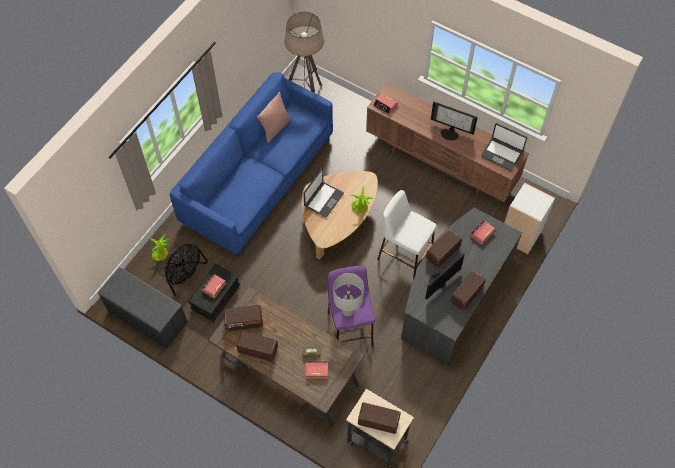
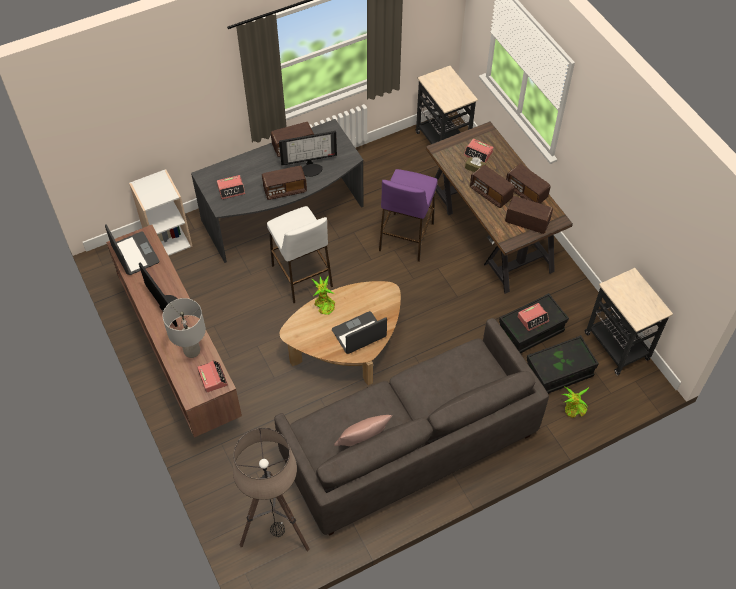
camera: 150 degrees left, 5 degrees down
(146, 317) = (617, 347): grey bench -> cart
(182, 275) = (558, 373): black fan -> black storage box
(258, 180) = (409, 445): blue sofa -> grey sofa
(348, 310) = (416, 184): grey table lamp -> grey table lamp (191, 351)
(378, 421) = (450, 86): radio -> radio (490, 194)

